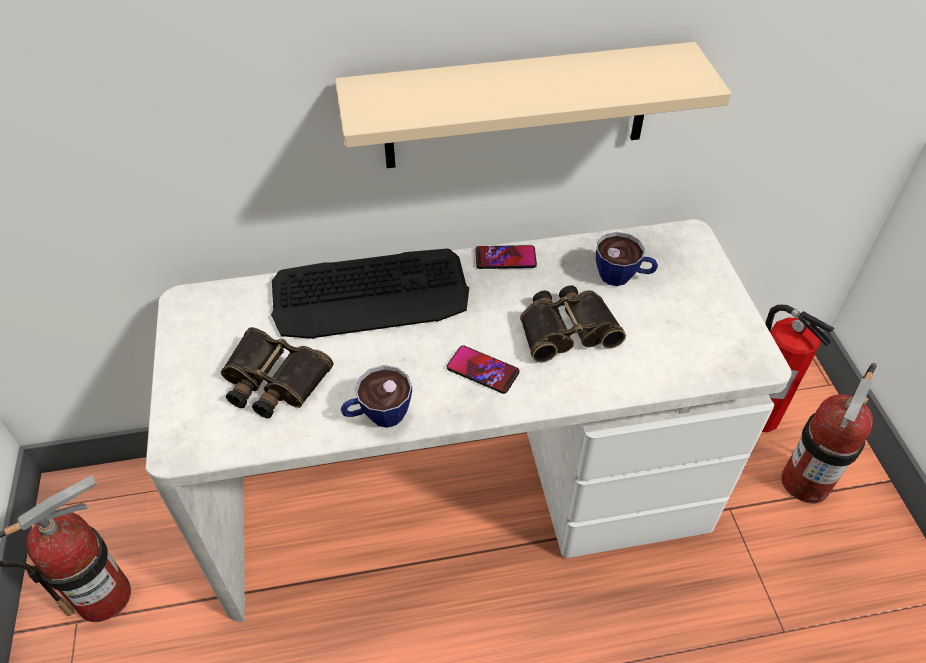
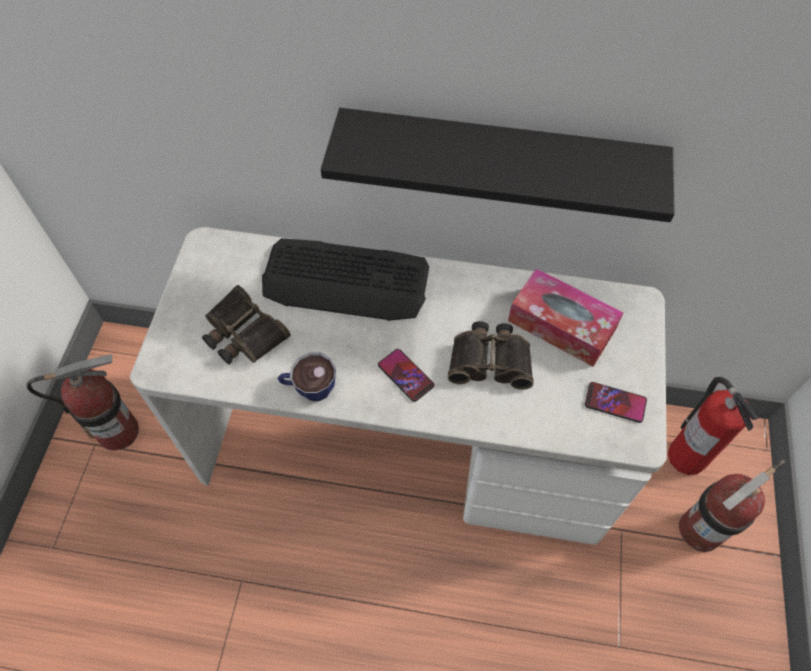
camera: 20 degrees right, 10 degrees up
(505, 258) = (469, 278): phone -> phone (615, 402)
(517, 107) = (497, 162): beige shelf -> black shelf
(622, 276) = (561, 325): cup -> tissue box

